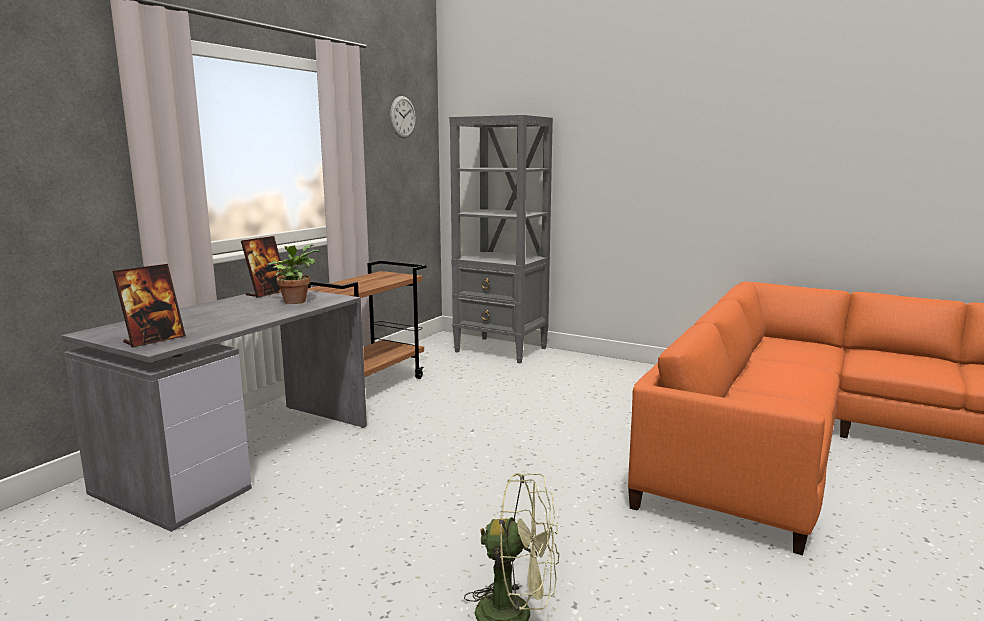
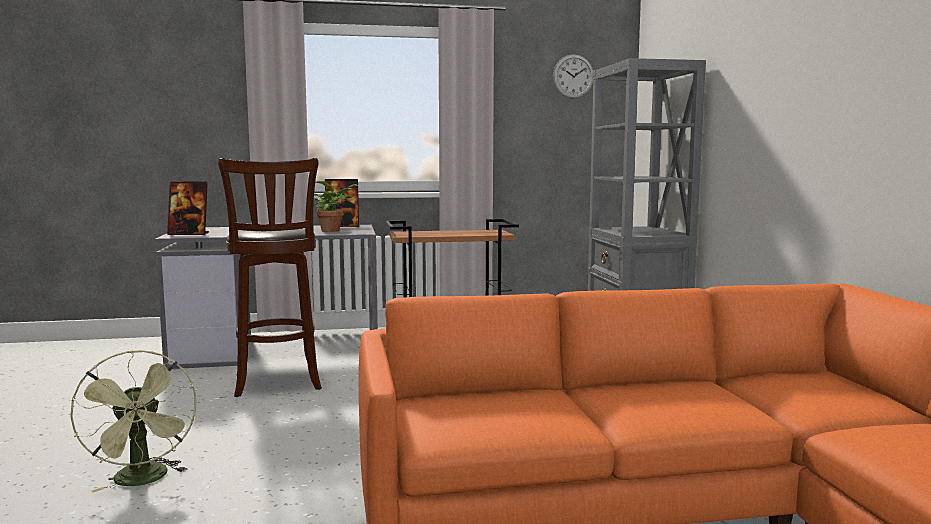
camera: 50 degrees right, 5 degrees down
(352, 485) = (278, 383): none -> brown stool

